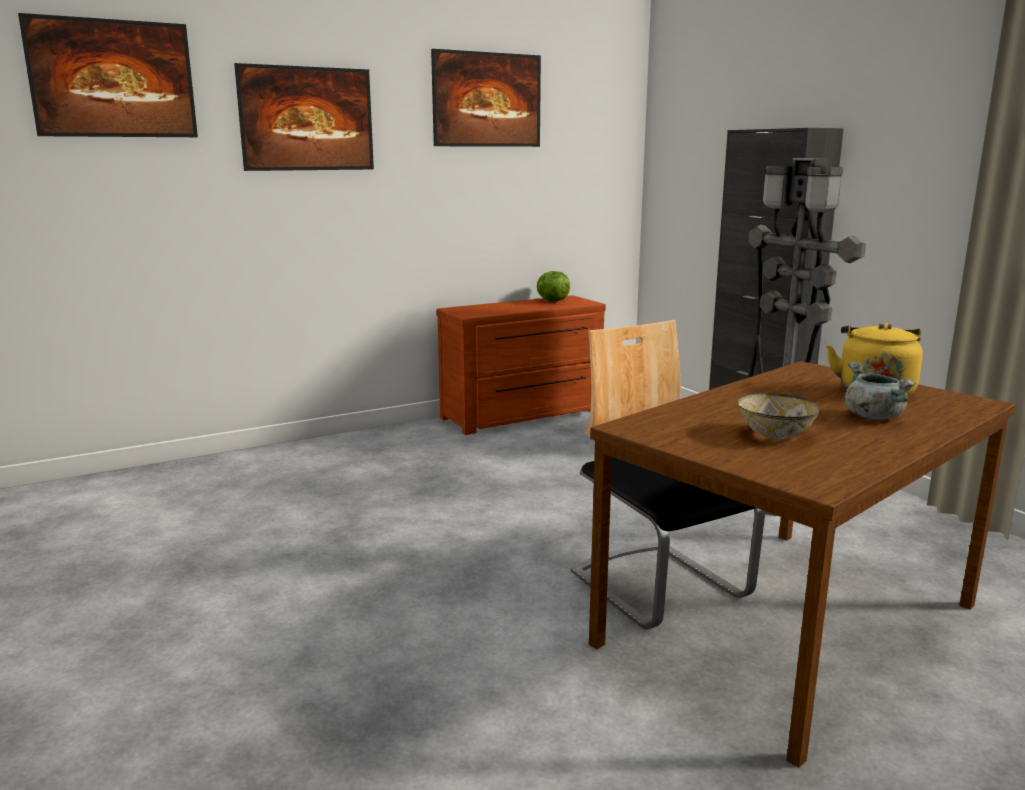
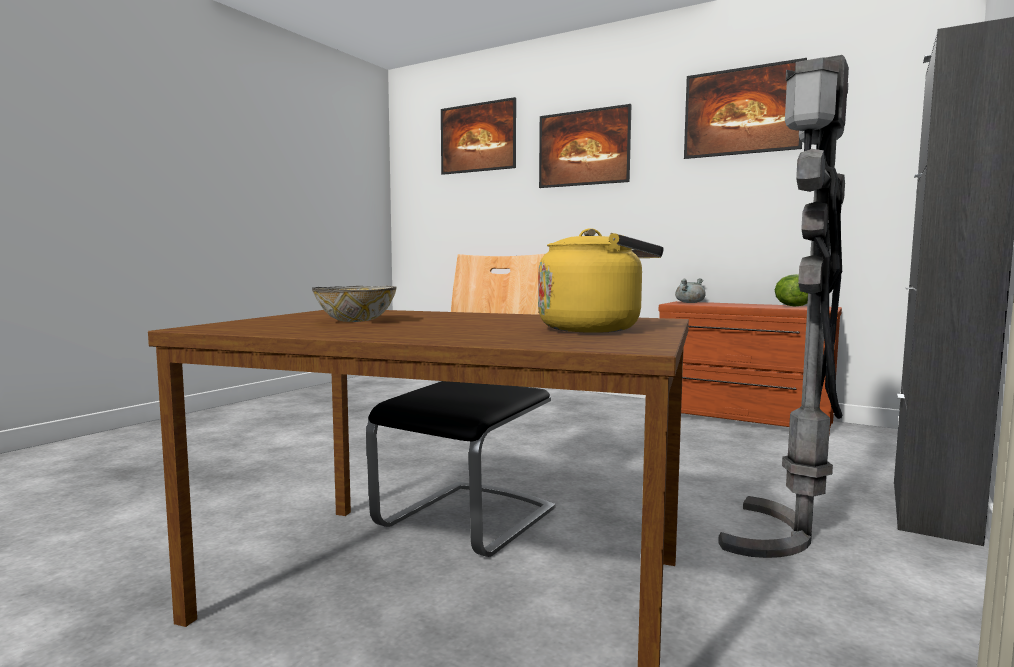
camera: 60 degrees right, 10 degrees down
(872, 417) = (468, 330): grey cooking pot -> grey cooking pot (690, 302)

